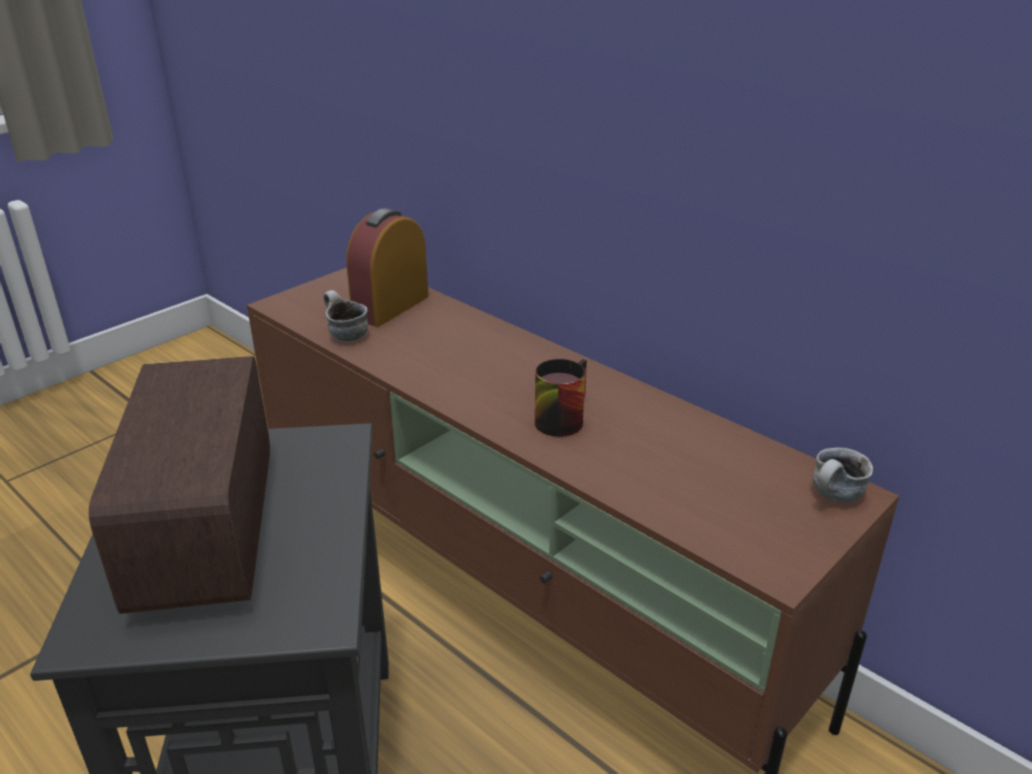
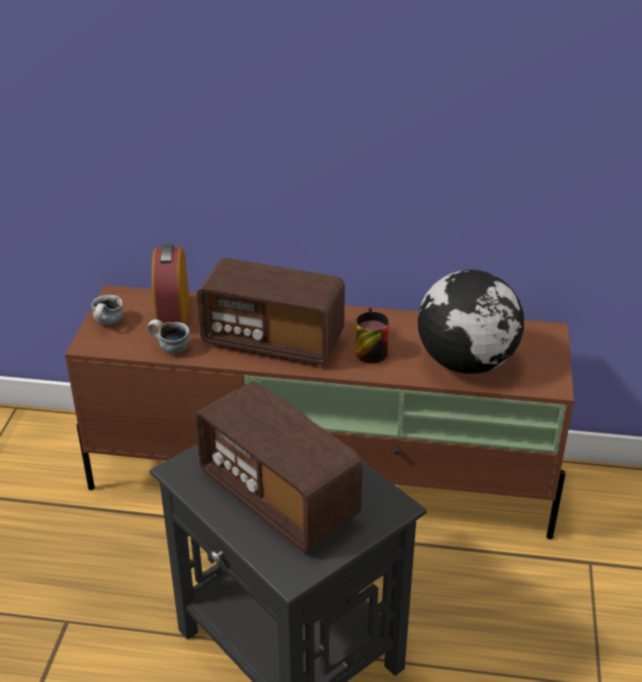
camera: 35 degrees left, 5 degrees up
(459, 367) = (273, 341): none -> radio
(677, 484) = (467, 362): none -> globe
(834, 498) = (543, 337): mug -> mug (108, 324)

